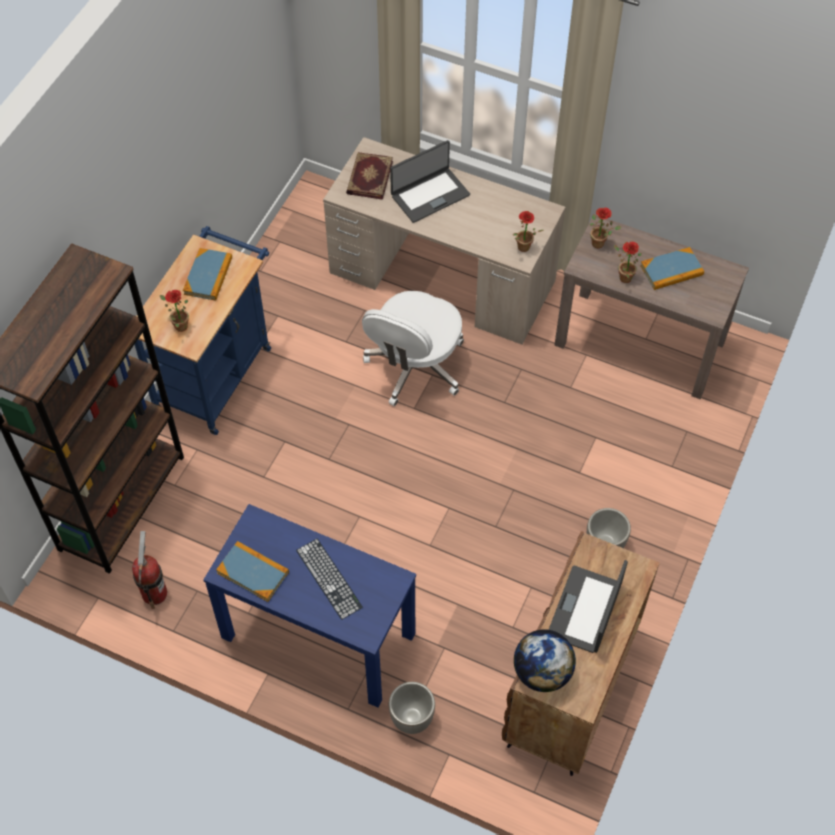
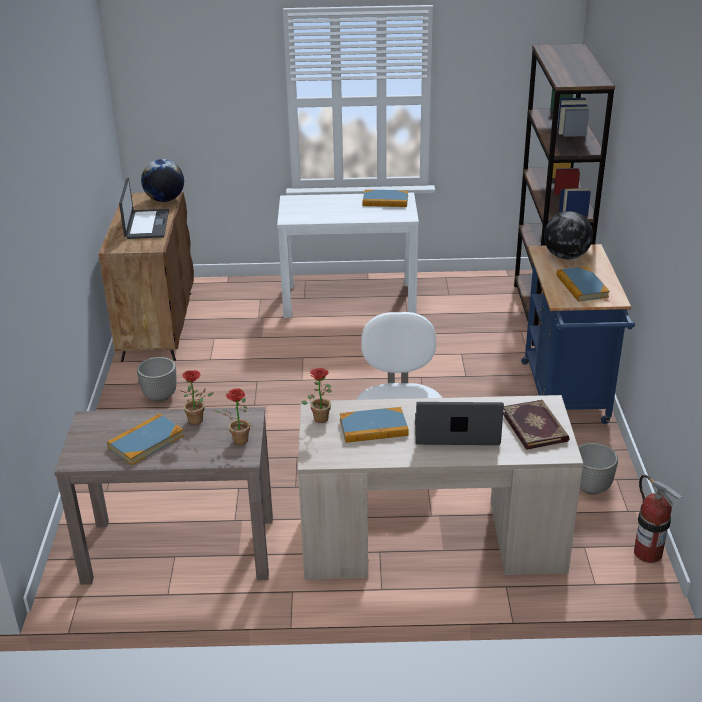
camera: 155 degrees right, 25 degrees down
(154, 593) = (475, 286): fire extinguisher -> fire extinguisher (648, 553)
(178, 325) = (566, 256): potted plant -> globe
(317, 635) = (350, 299): blue console table -> white console table
(329, 578) = (334, 210): keyboard -> none
(412, 719) = (260, 287): planter -> planter (590, 487)
(429, 195) = (456, 432): laptop -> laptop turned 60 degrees clockwise
(488, 222) = (373, 428): none -> book

